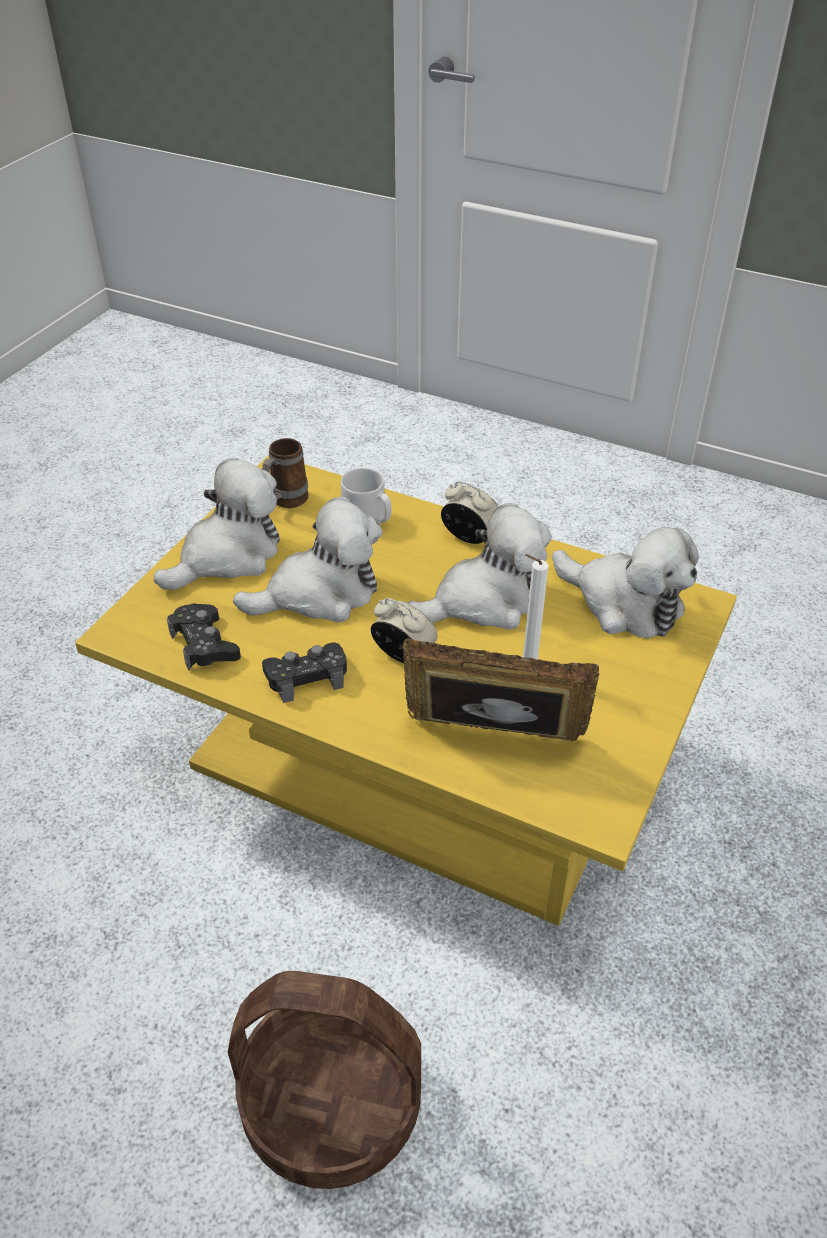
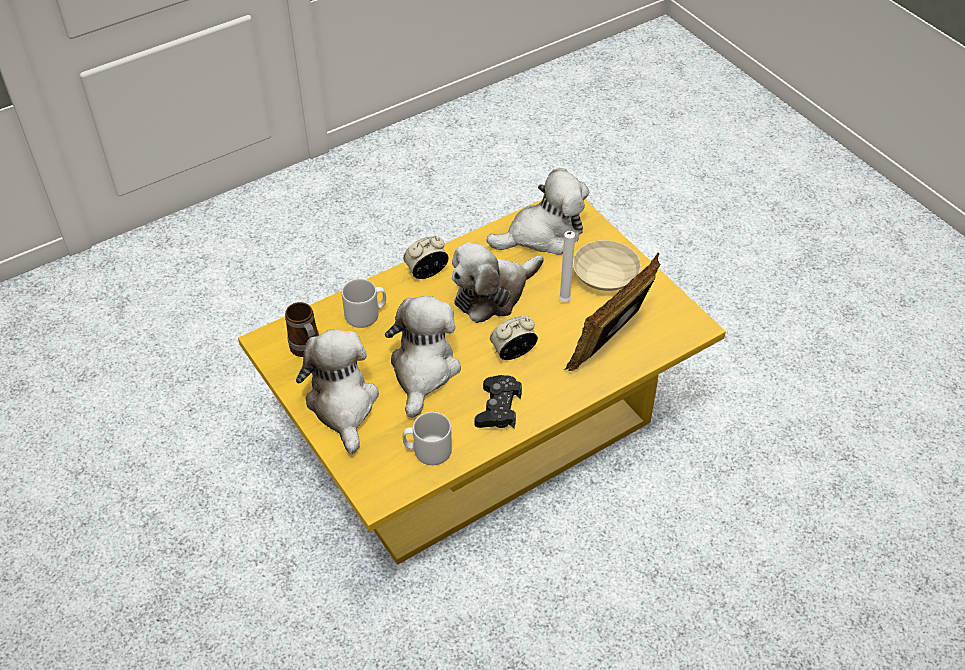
camera: 60 degrees left, 5 degrees up
(204, 644) = (427, 450): black game controller -> grey mug
(330, 1105) = (701, 585): basket -> none
(484, 601) = (493, 294): plush toy -> plush toy turned 135 degrees counterclockwise
(607, 686) = (603, 276): none -> beige bowl

